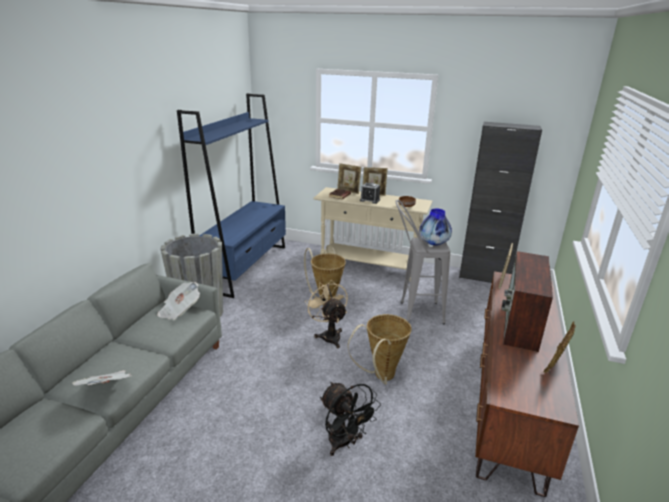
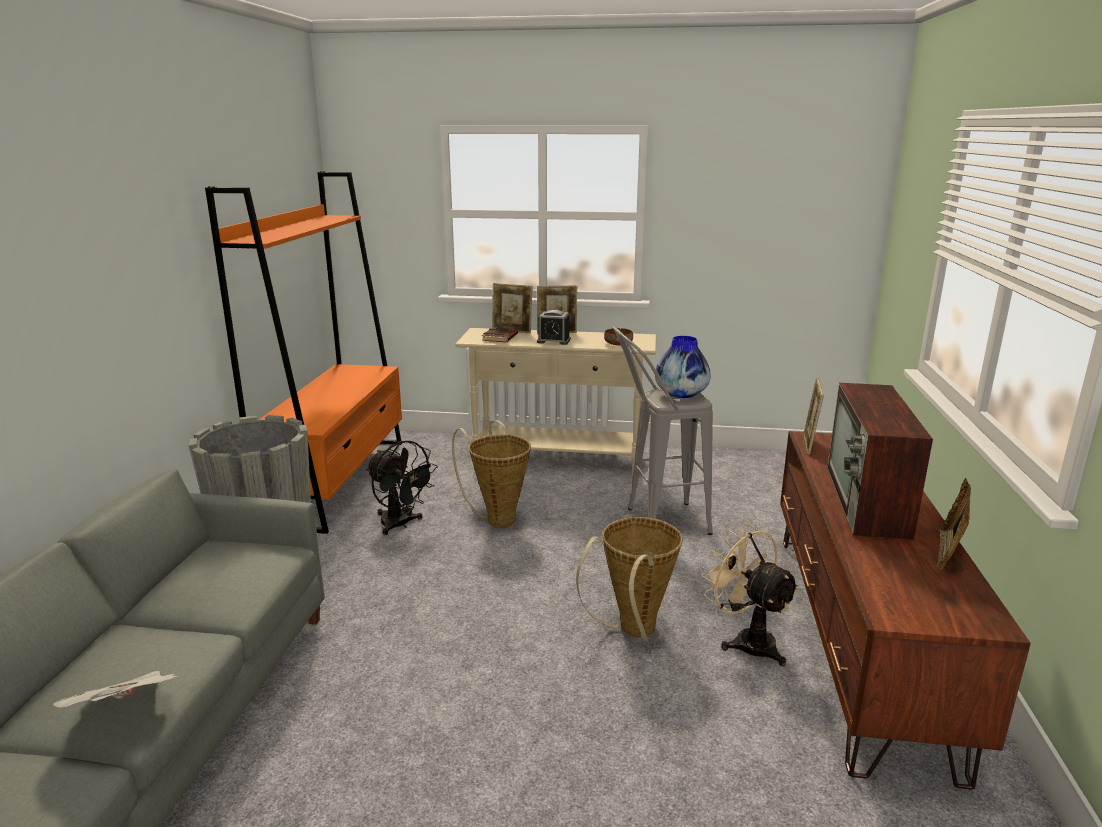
camera: 10 degrees left, 5 degrees down
(179, 310) = (245, 552): newspaper -> none
(246, 267) = (338, 480): blue bookcase -> orange bookcase
(329, 335) = (520, 575): beige fan -> beige fan (747, 640)
(344, 443) = (602, 755): black fan -> black fan (400, 524)
(484, 277) = (750, 457): black cabinet -> none

